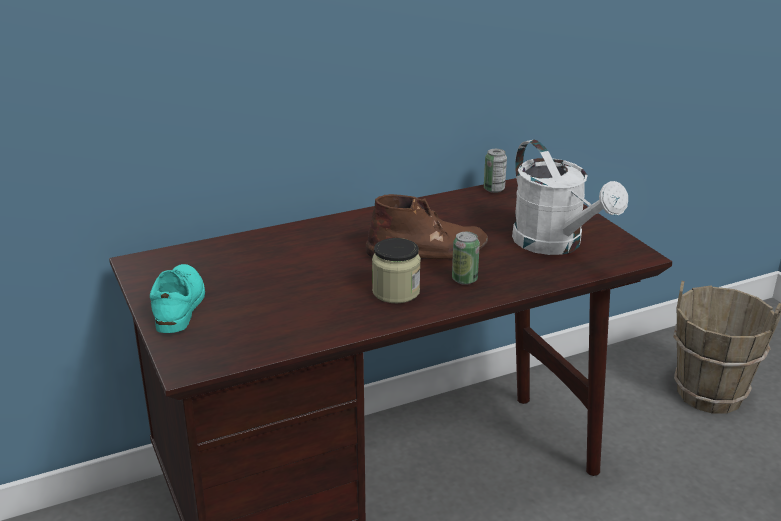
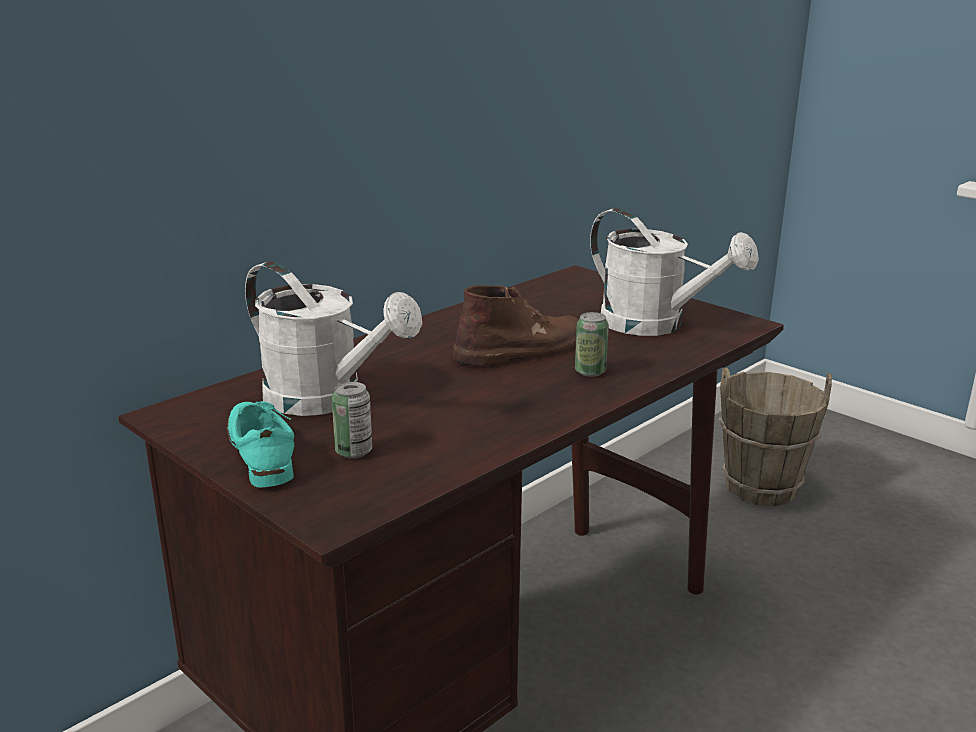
camera: 20 degrees left, 5 degrees down
(251, 270) = (327, 400): none -> white watering can
(396, 292) = (524, 395): jar -> none
(494, 189) = (543, 284): can -> can (353, 451)

